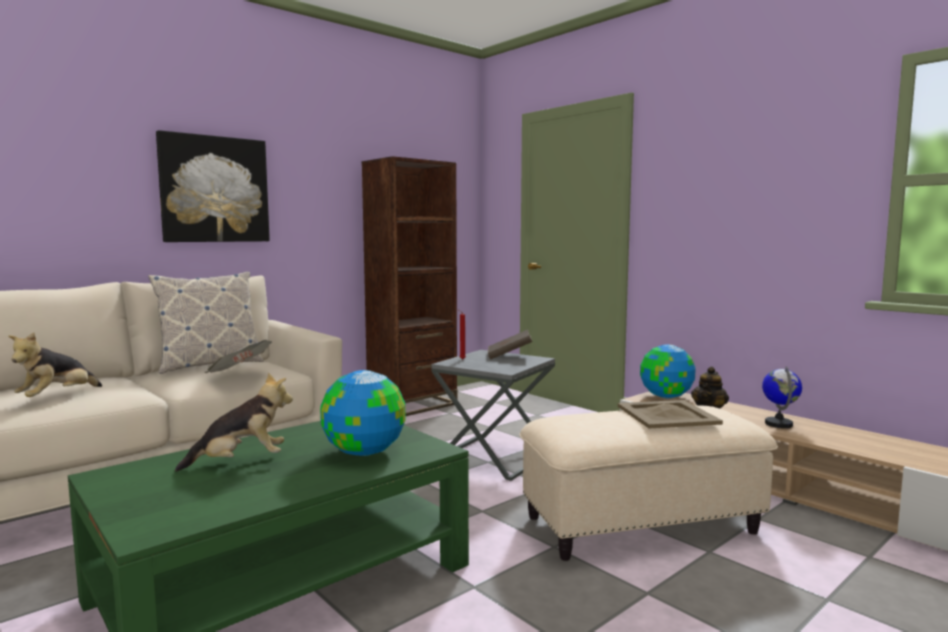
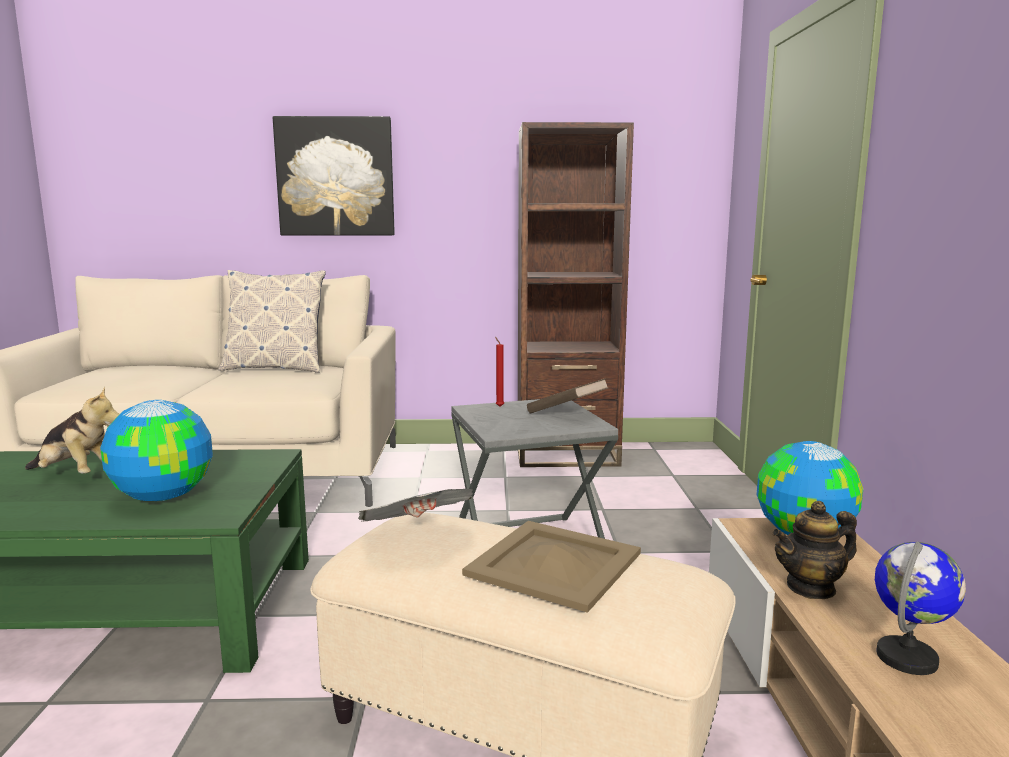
camera: 40 degrees right, 5 degrees up
(57, 397) = (105, 380): plush toy -> none
(239, 374) = (260, 383): newspaper -> newspaper (416, 536)

